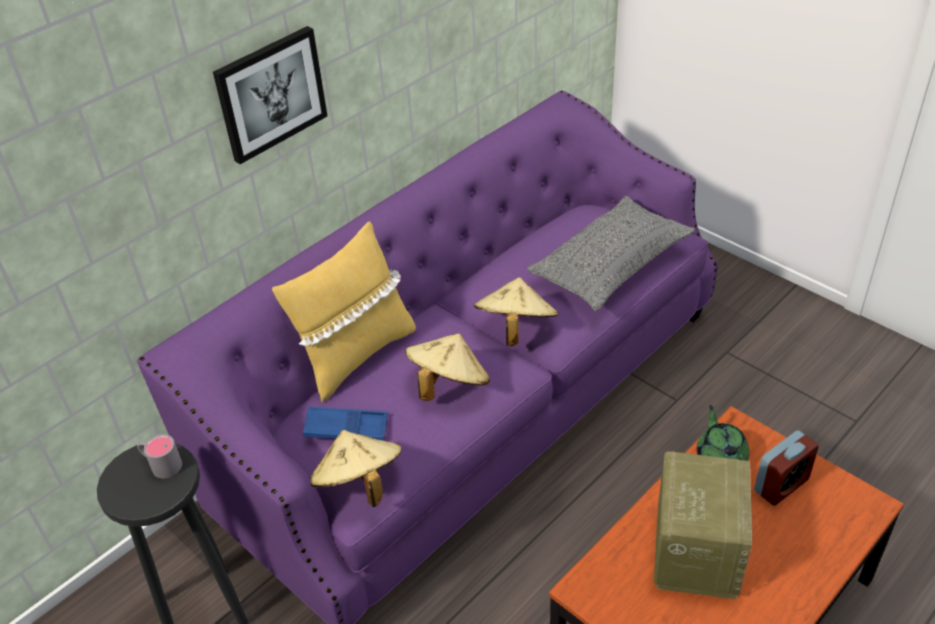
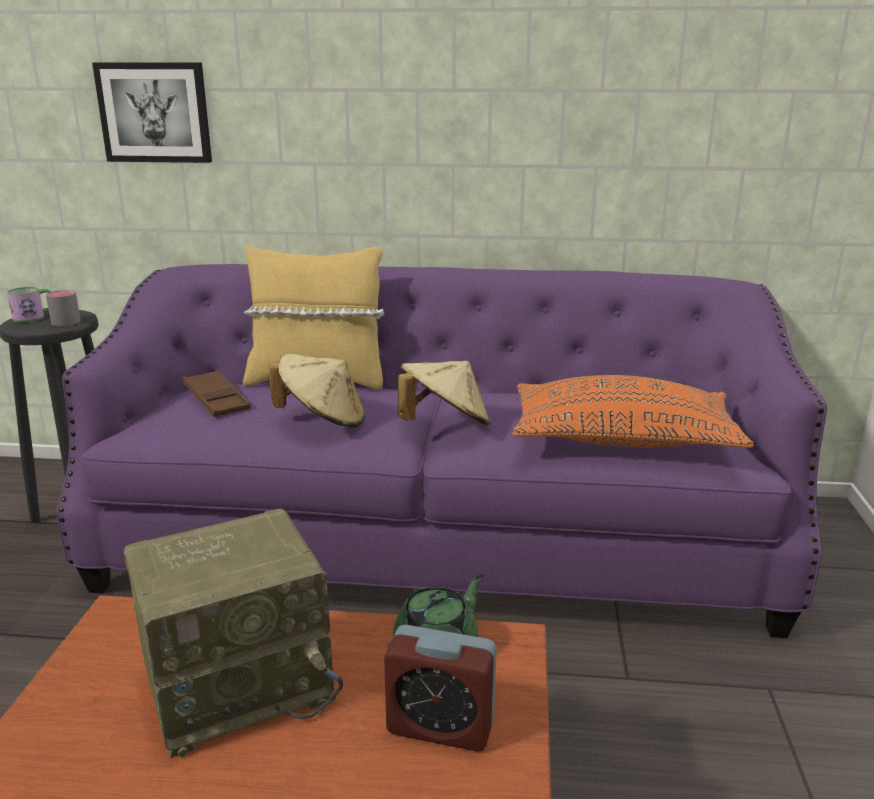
camera: 50 degrees right, 20 degrees down
(121, 486) = (34, 317): none -> mug
(270, 93) = (346, 86): picture -> picture (155, 113)
(346, 429) = (216, 400): blue tray -> brown tray
(358, 485) = (150, 426): beige hat -> none
(611, 266) = (622, 440): grey pillow -> orange pillow

